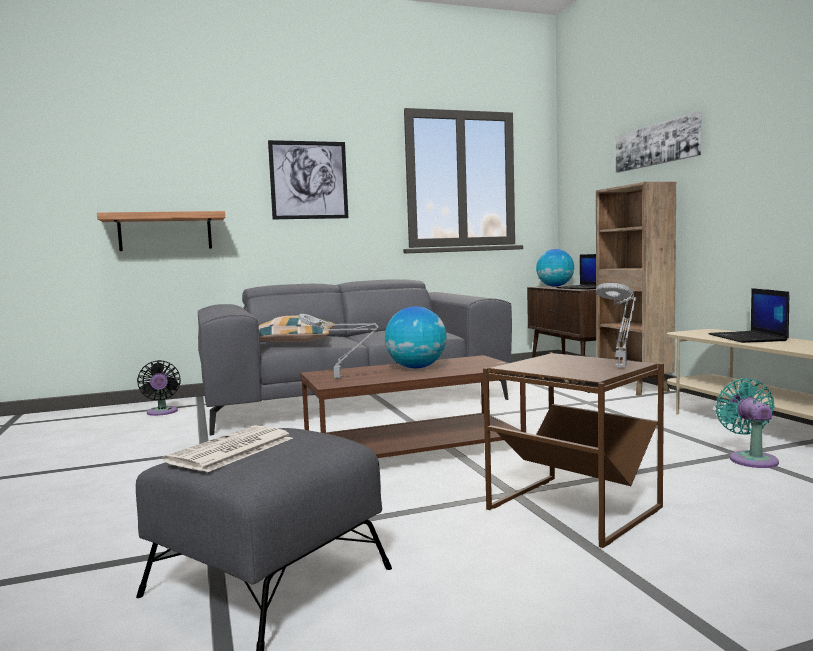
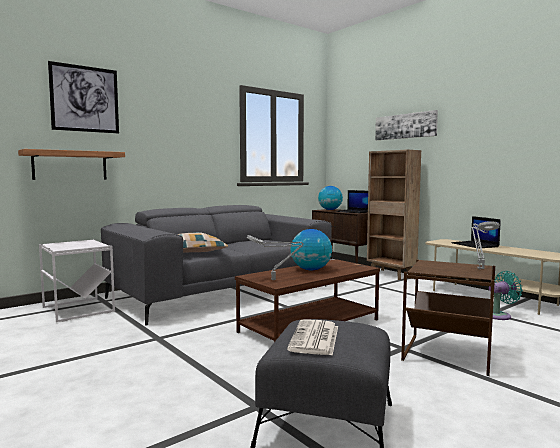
camera: 20 degrees left, 0 degrees up
(162, 412) = (78, 309): black fan -> white side table
(309, 180) = (177, 131): picture -> picture (85, 99)
(751, 459) = (500, 315): turquoise fan -> turquoise fan turned 90 degrees clockwise

